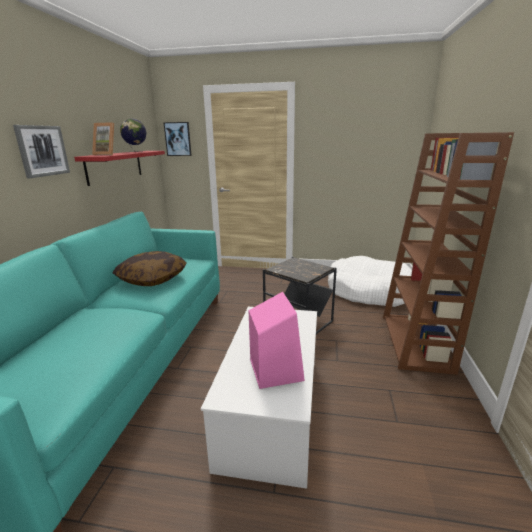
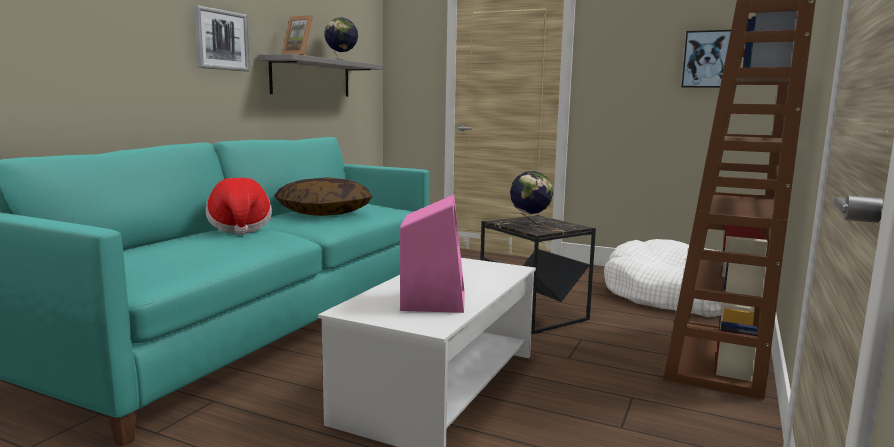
camera: 15 degrees right, 10 degrees down
(98, 315) = (239, 228): none -> hat
(115, 166) = (311, 78): red shelf -> grey shelf
(178, 139) = (408, 54): picture -> picture (707, 59)
(296, 270) = (530, 225): none -> globe

